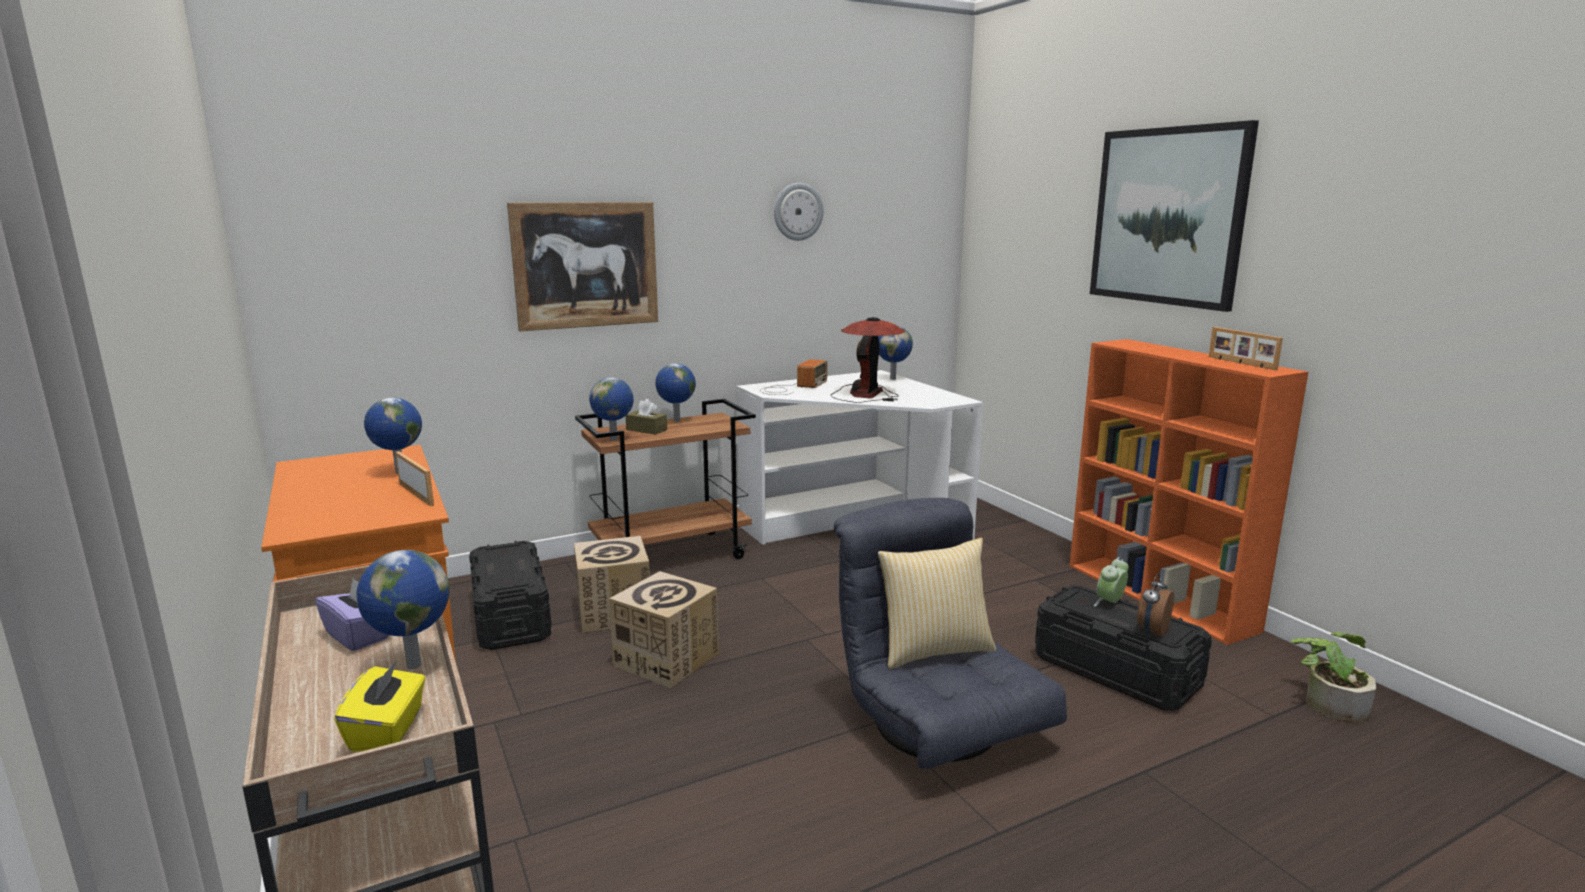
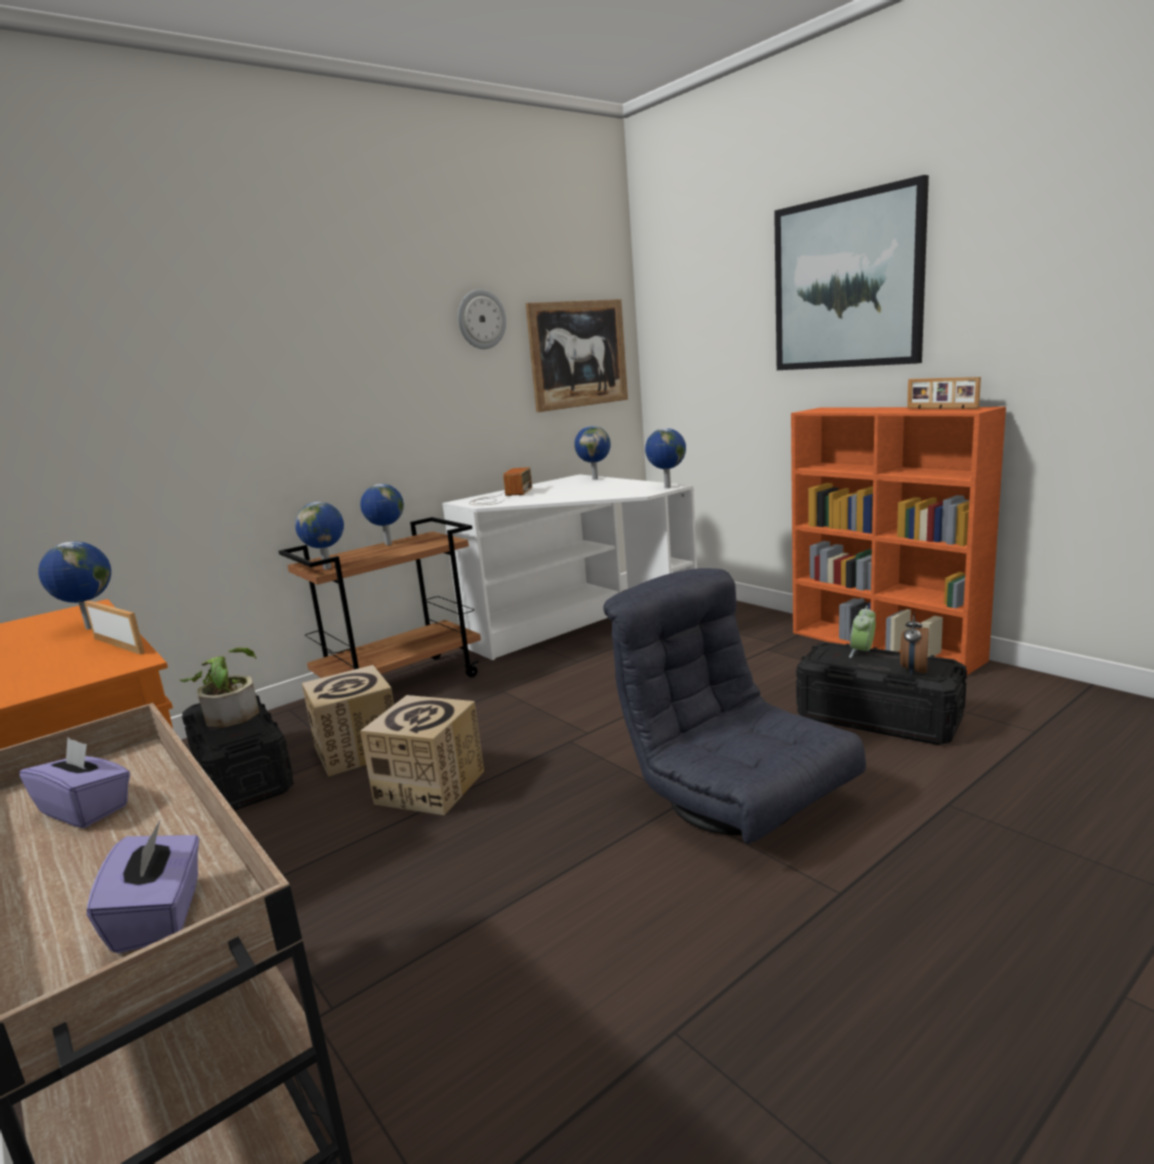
camera: 10 degrees left, 0 degrees up
(388, 730) = (160, 916): yellow tissue box -> purple tissue box
(412, 666) = (169, 831): globe -> globe (666, 487)
(586, 265) = (269, 387): picture -> picture (578, 354)
(646, 430) = (359, 555): brown tissue box -> none
(866, 393) = (577, 492): table lamp -> none
(933, 650) = (718, 723): pillow -> none
(1329, 702) = (1075, 710): potted plant -> potted plant (231, 713)

